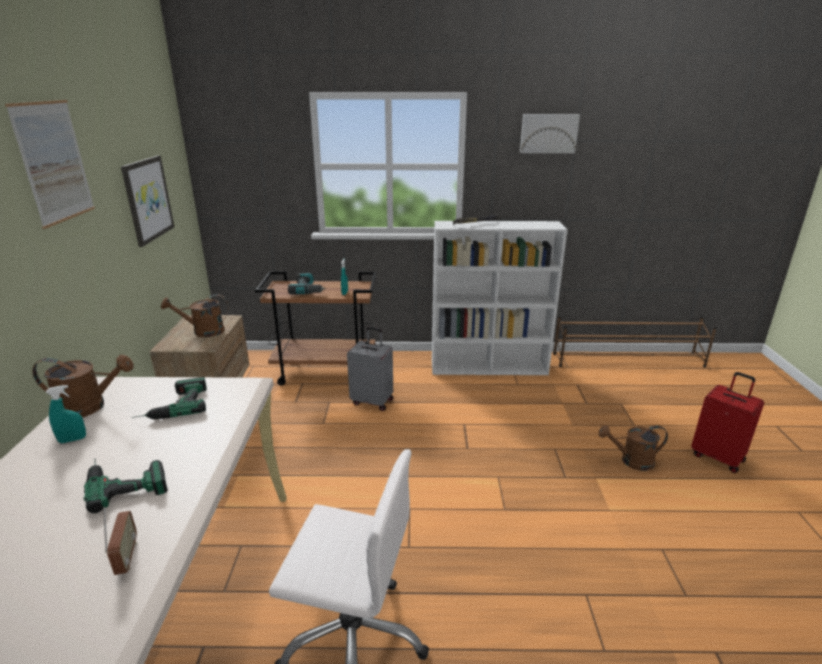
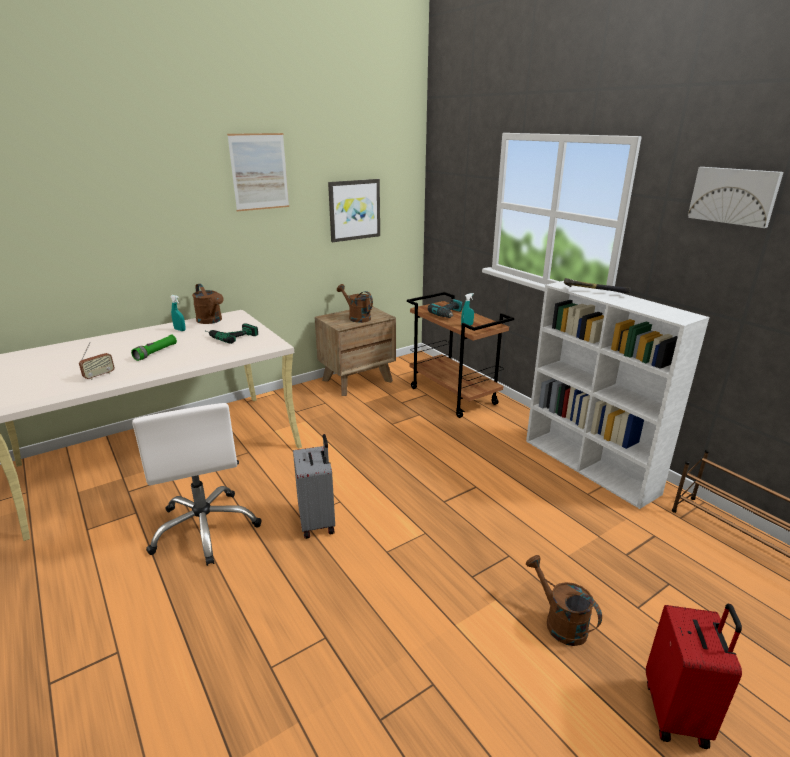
camera: 55 degrees right, 0 degrees up
(126, 479) = (156, 352): power drill -> green flashlight
(373, 401) = (445, 431): grey suitcase -> grey suitcase (318, 522)

